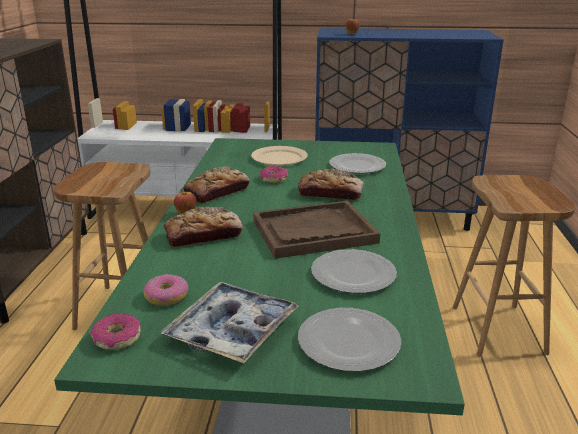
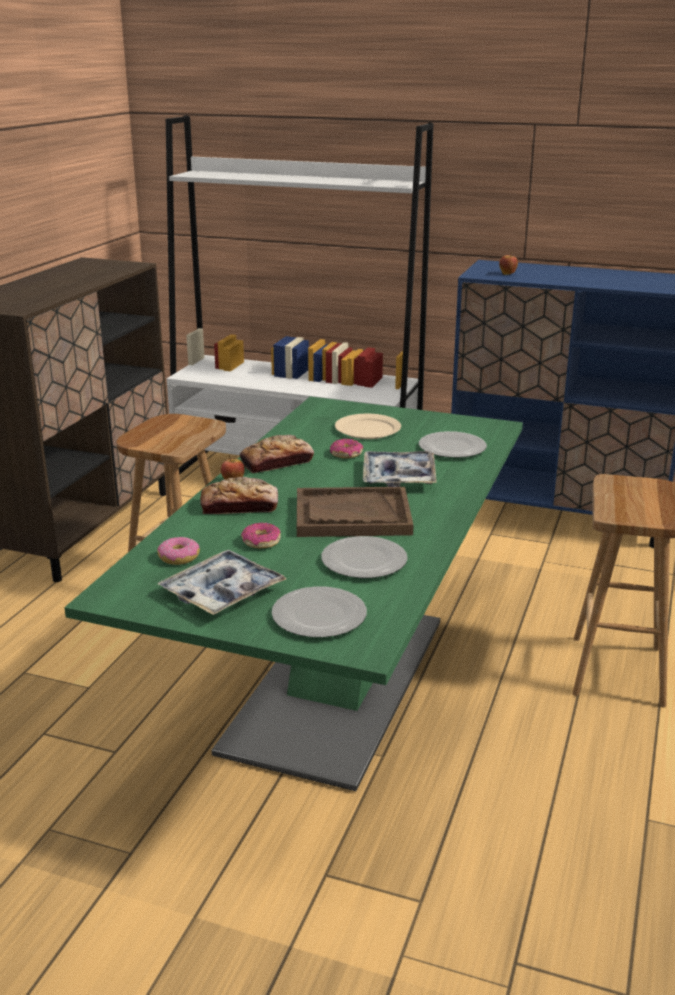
camera: 15 degrees right, 0 degrees up
(117, 338) = (123, 585): donut -> donut (261, 542)
(331, 193) = (399, 477): bread -> tray

